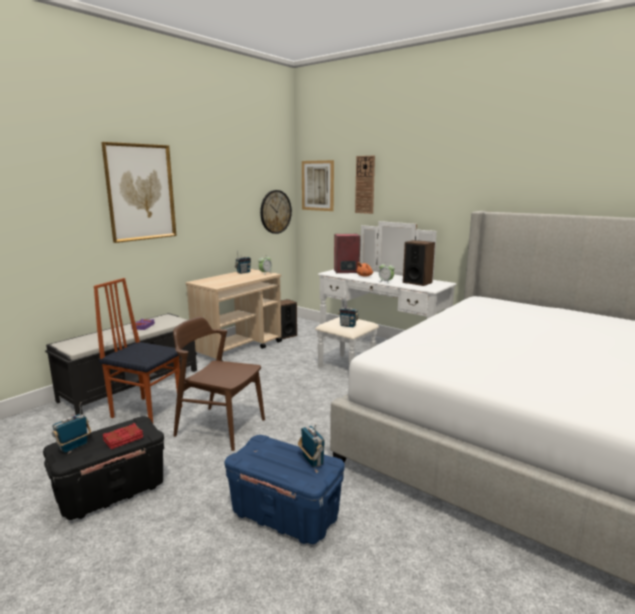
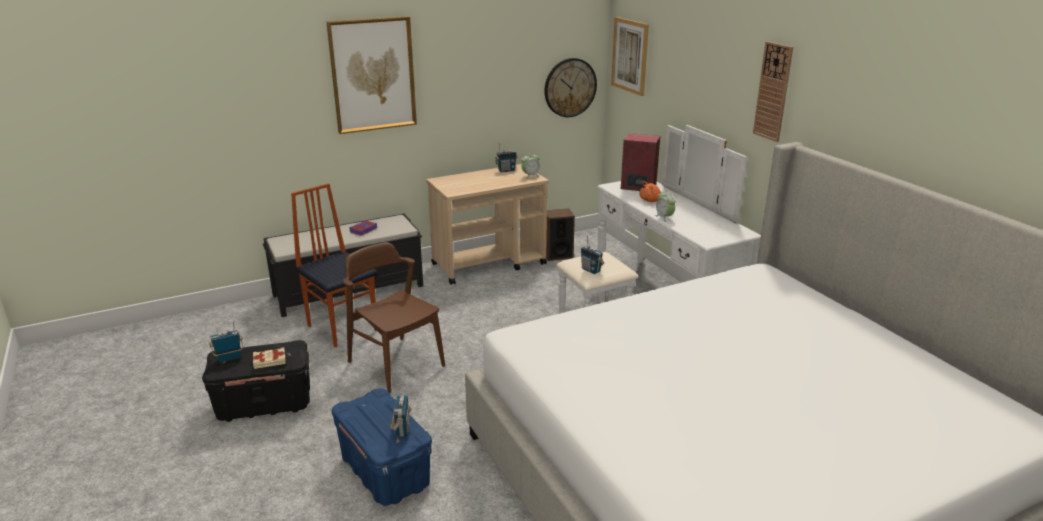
camera: 25 degrees right, 10 degrees up
(123, 439) = (269, 361): red book -> beige book
(365, 184) = (679, 68): wall clock -> wall clock (773, 91)
(417, 282) = (706, 225): speaker -> none

